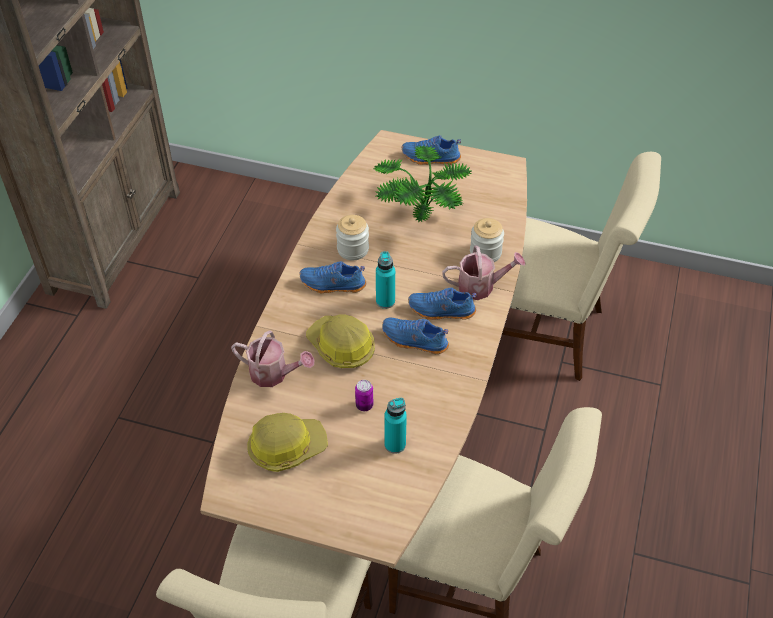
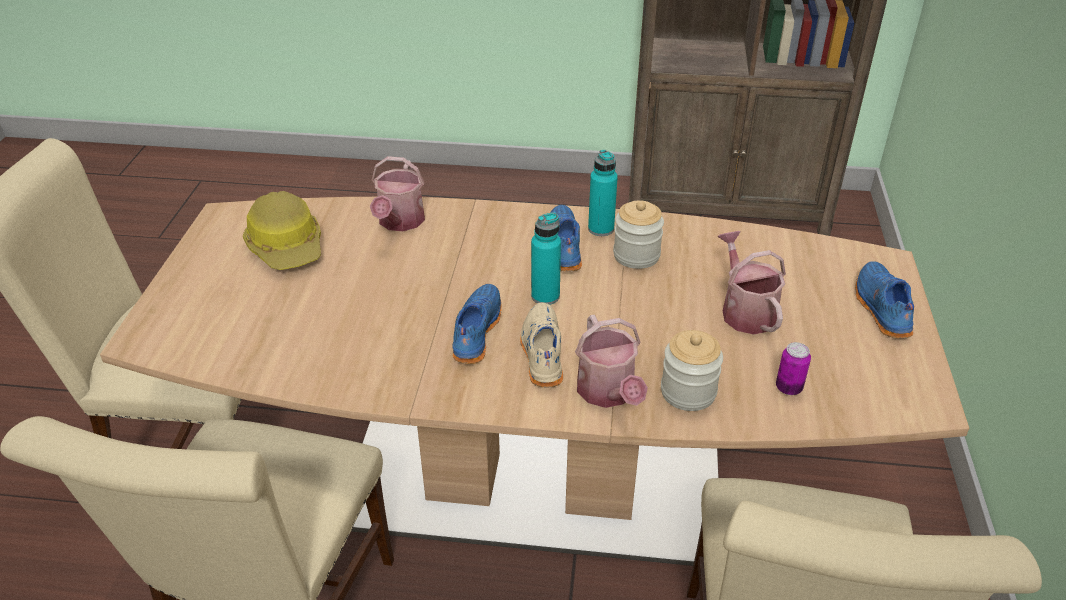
camera: 80 degrees right, 10 degrees down
(341, 347) = (451, 268): hard hat -> none
(364, 405) = (353, 299): can -> can (788, 388)
(395, 444) = (287, 333): turquoise bottle -> turquoise bottle (601, 229)
(420, 213) = (745, 310): potted plant -> watering can
(441, 311) = (541, 353): blue shoe -> beige shoe

